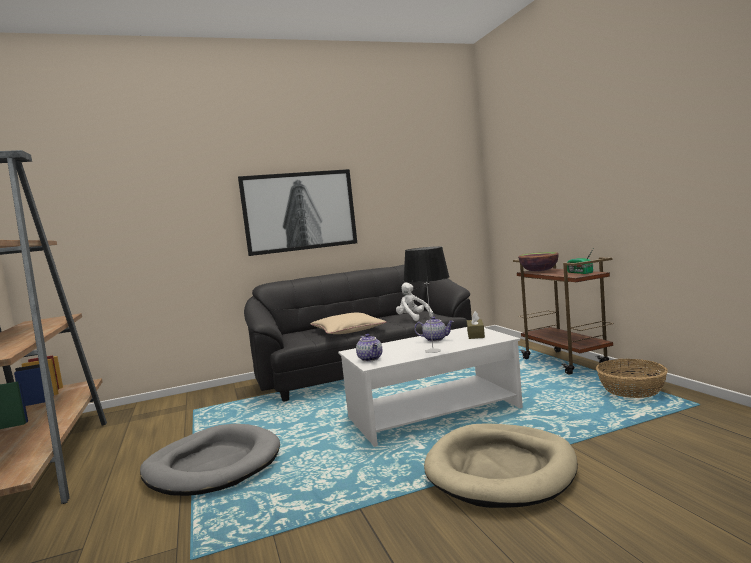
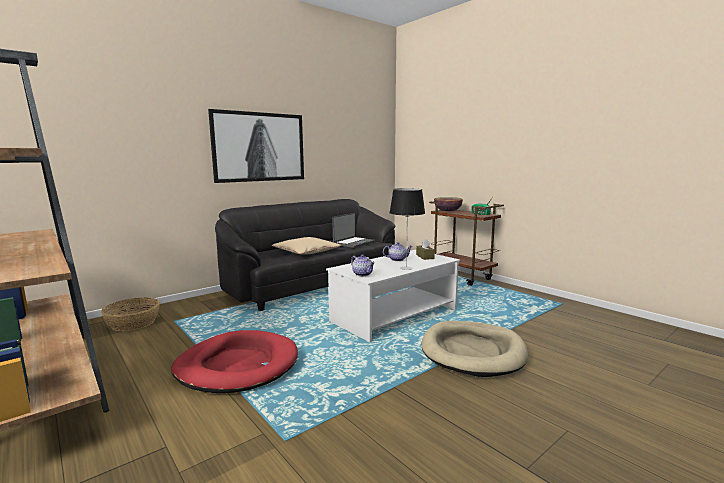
camera: 20 degrees left, 5 degrees up
(213, 465) = (237, 366): grey dog bed -> red dog bed
(413, 318) = (353, 243): white plush toy -> laptop
(631, 390) = (516, 295): basket -> basket (133, 323)

